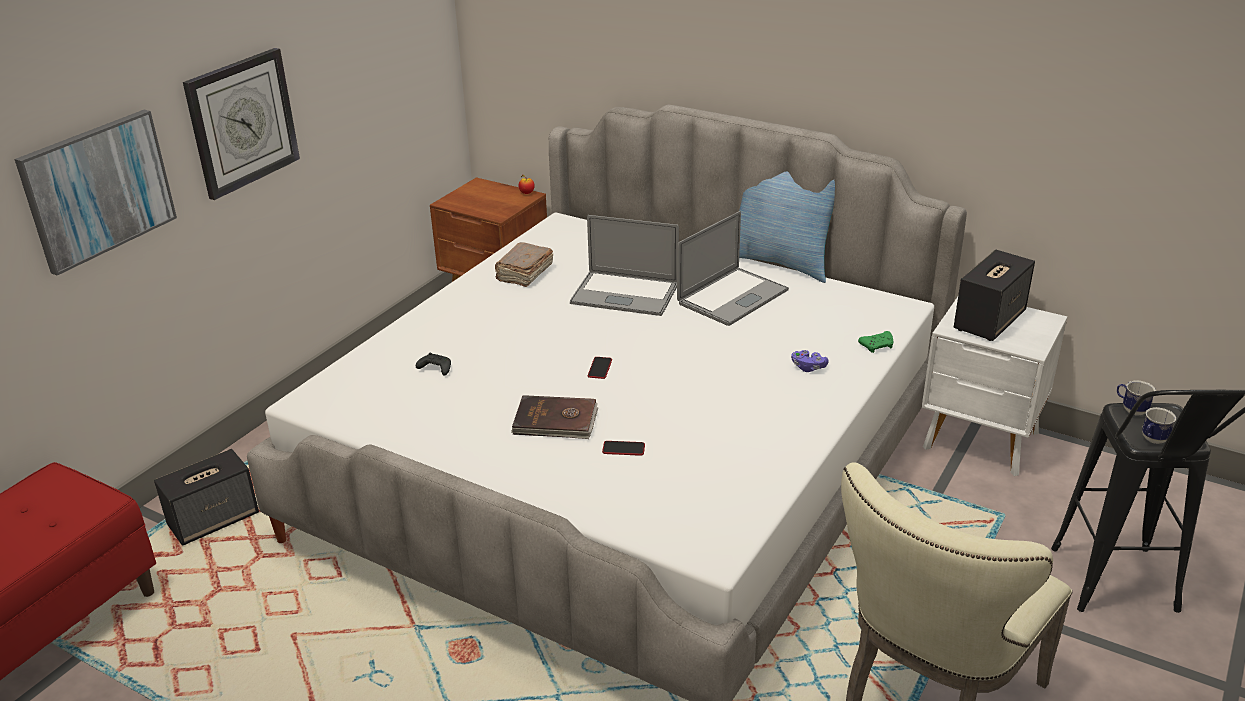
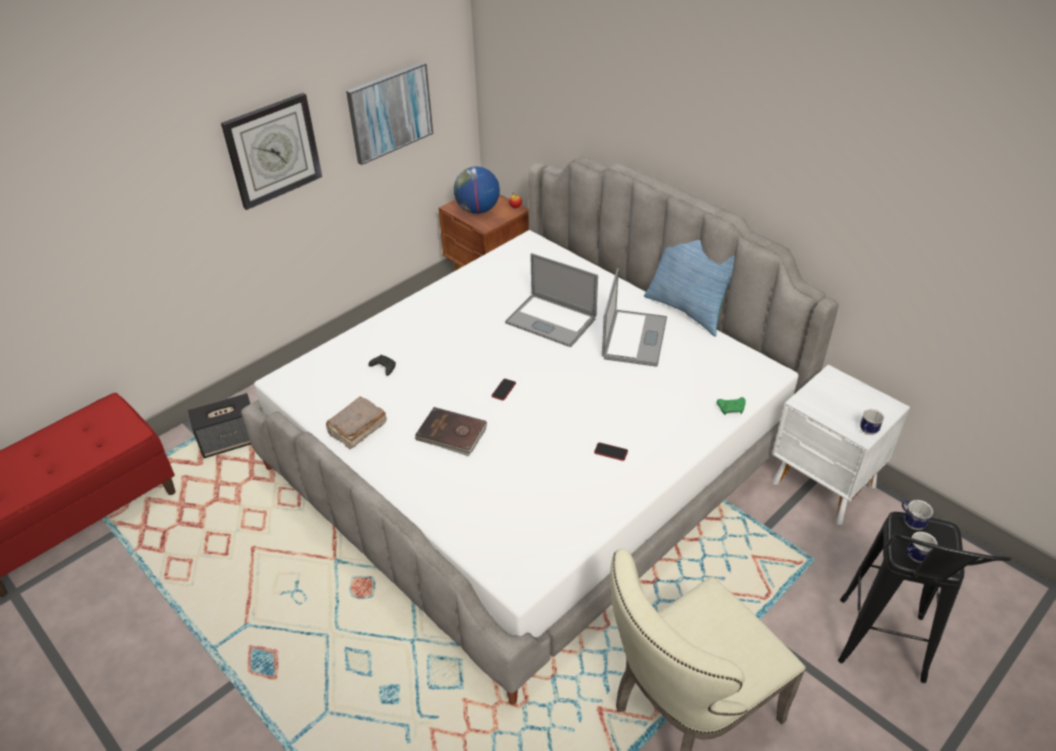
camera: 15 degrees right, 10 degrees up
(98, 189) = (149, 204): picture -> picture (390, 112)
(481, 201) = (477, 210): none -> globe
(524, 274) = (482, 288): brown book -> brown book (357, 430)
(623, 449) = (491, 470): phone -> phone (611, 452)
(732, 297) = (634, 338): laptop -> laptop turned 45 degrees counterclockwise
(808, 367) = (666, 419): purple game controller -> none
(989, 320) = (839, 399): speaker -> none
(1034, 345) = (867, 432): none -> mug

